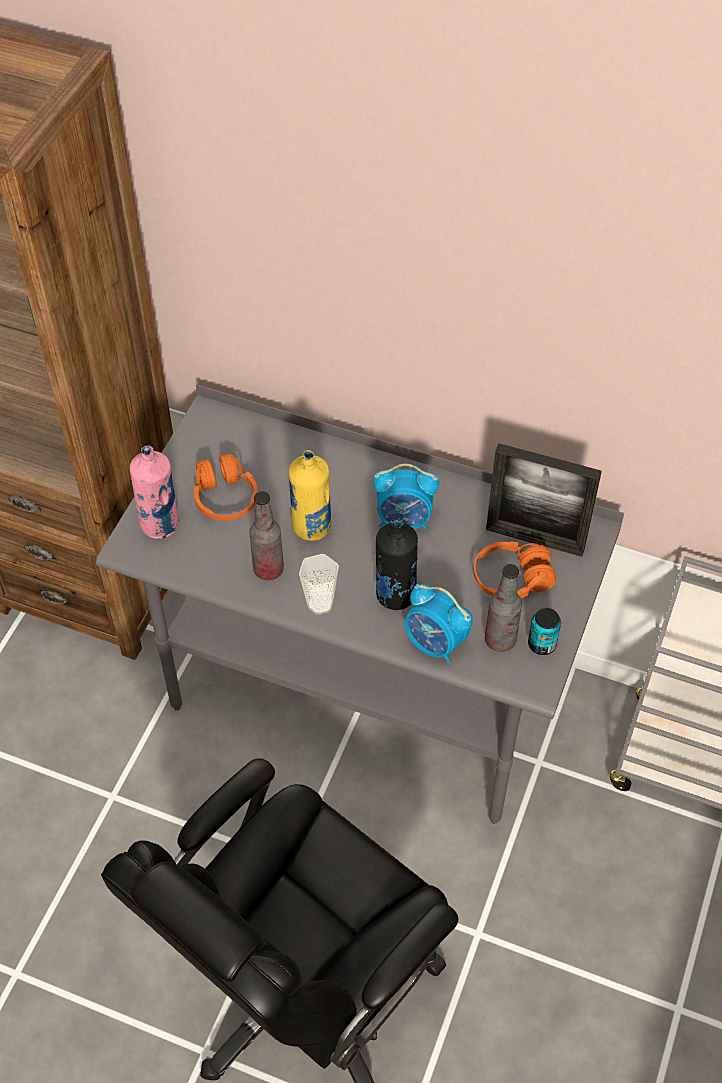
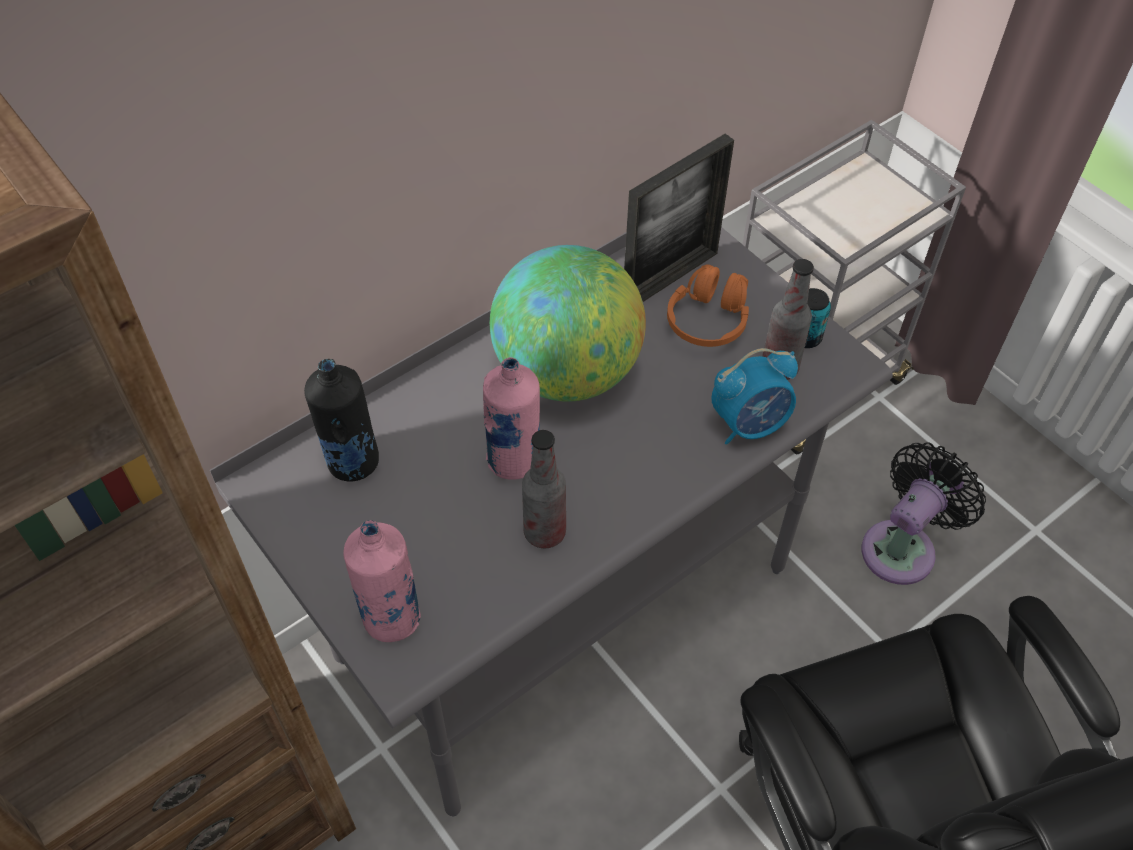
camera: 60 degrees left, 0 degrees up
(225, 498) = (404, 527): orange headphones -> none
(311, 527) = (514, 461): yellow bottle -> pink bottle
(320, 604) = (629, 504): cup -> none
(395, 595) = (663, 428): black bottle -> black bottle (352, 462)
(404, 520) = (567, 371): alarm clock -> globe
(583, 906) = (903, 547): none -> black fan

